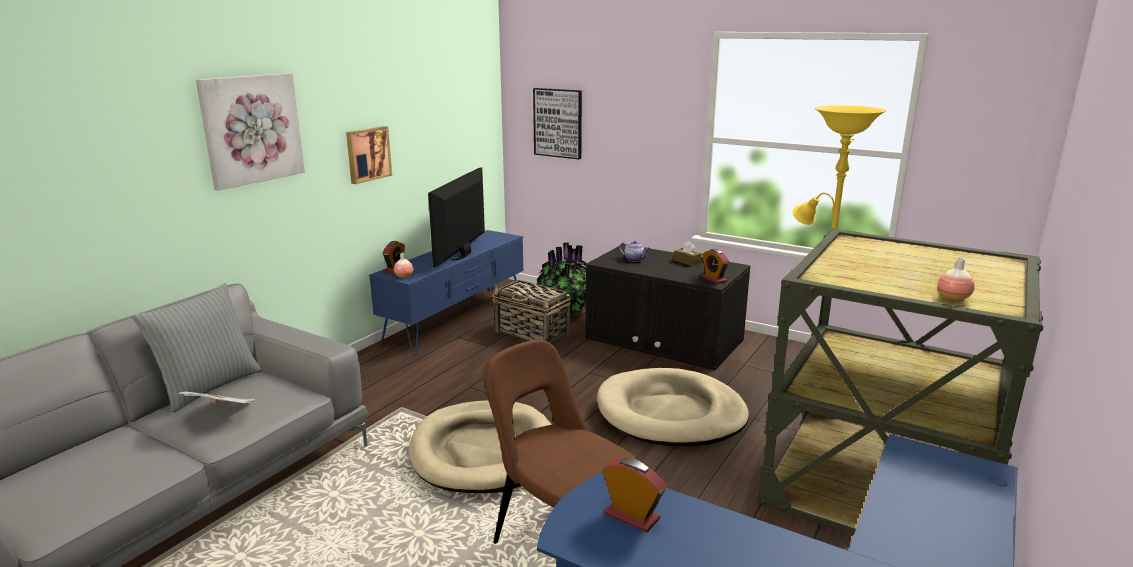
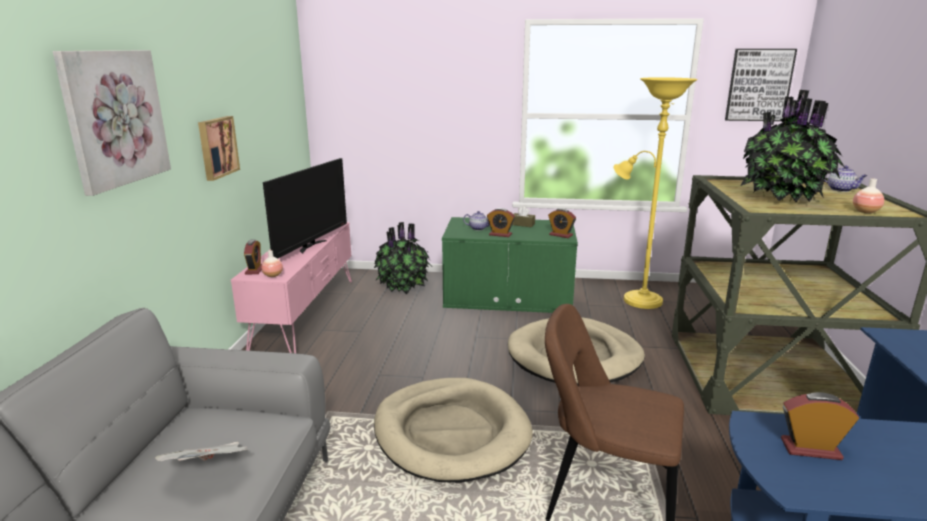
camera: 25 degrees left, 0 degrees up
(208, 387) = (153, 443): grey pillow -> none
(457, 319) = (306, 312): blue tv stand -> pink tv stand
(463, 254) = (311, 246): television -> television turned 150 degrees counterclockwise
(533, 332) = (391, 311): basket -> none
(558, 123) = (370, 110): picture -> picture (759, 85)
(648, 269) = (500, 234): none -> alarm clock
(664, 339) = (508, 296): black cabinet -> green cabinet
(882, 270) = (784, 199): none -> potted plant
(991, 269) = (841, 190): none -> teapot

